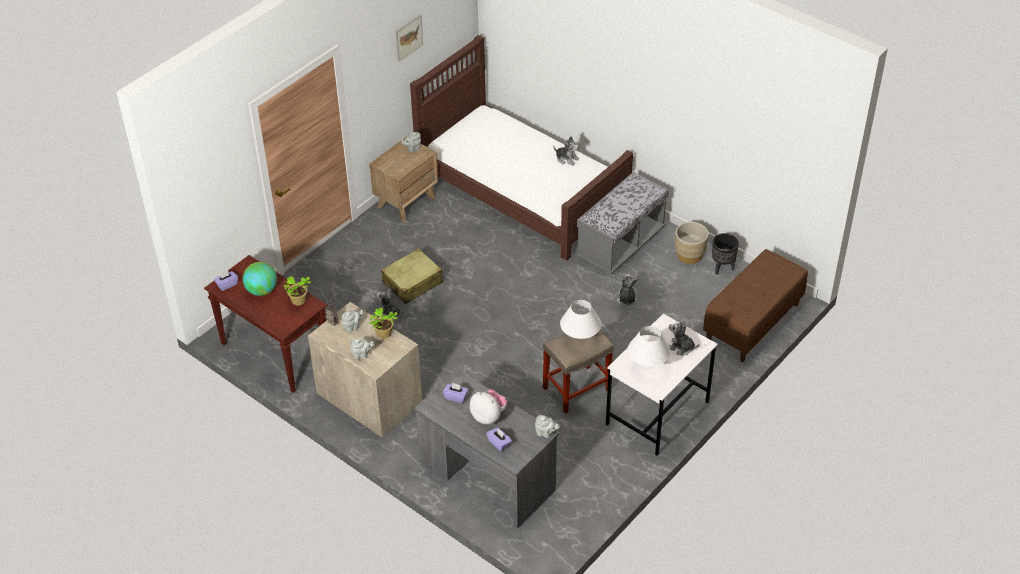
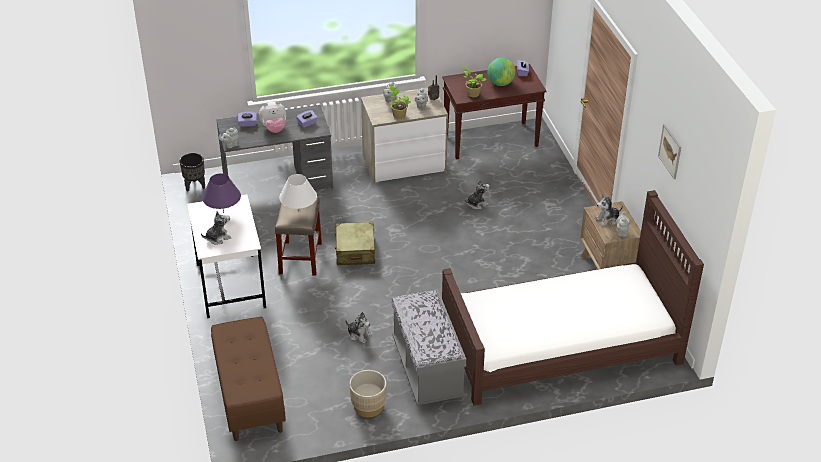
camera: 125 degrees right, 5 degrees down
(413, 283) = (500, 229): beige suitcase -> beige suitcase (355, 251)
(566, 159) = (533, 334): plush toy -> plush toy (607, 219)
(647, 366) = (223, 213): white table lamp -> purple table lamp
(722, 268) = (330, 418): black planter -> black planter (195, 186)

